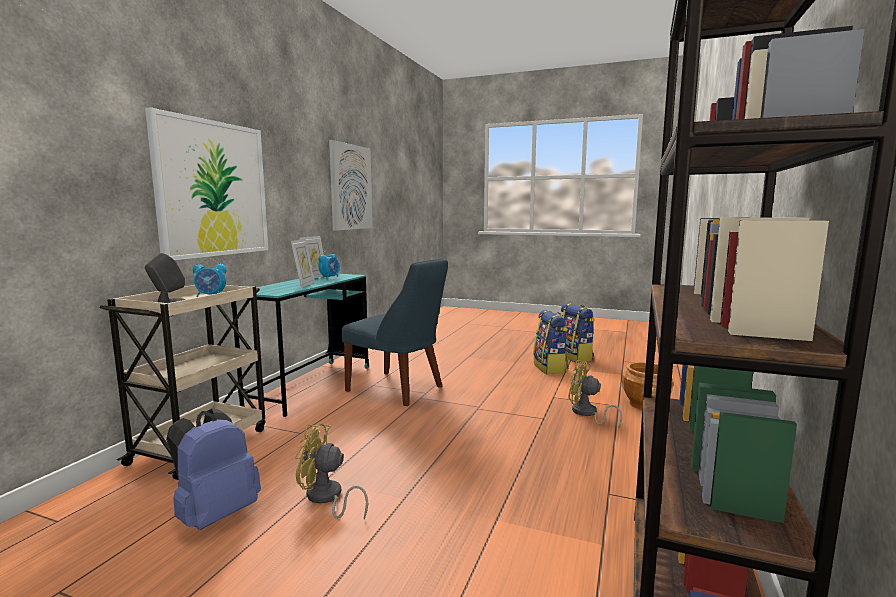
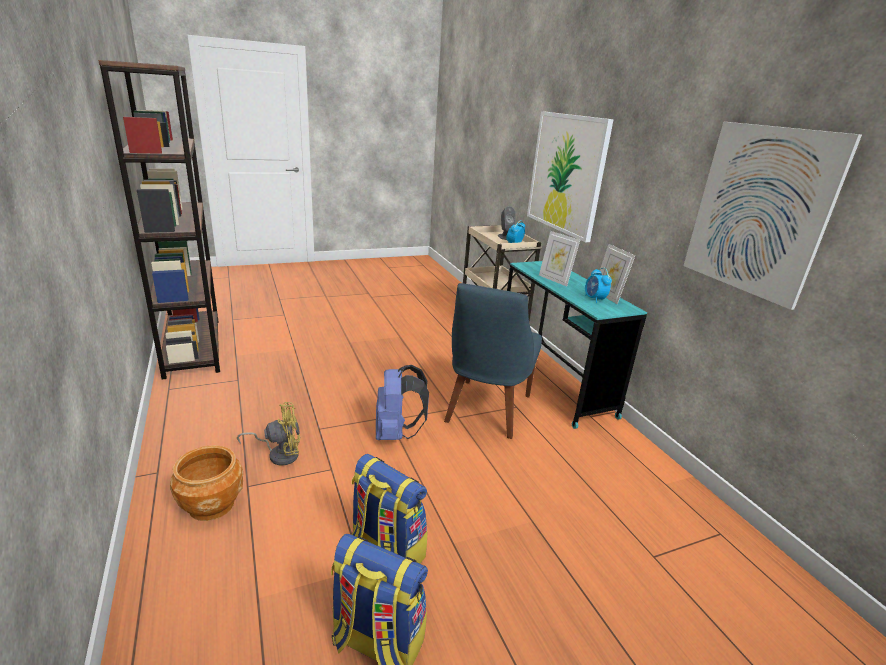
camera: 135 degrees right, 15 degrees up
(215, 514) = (414, 315): blue backpack -> blue backpack (396, 434)
(327, 498) = (384, 331): yellow fan -> none
(398, 389) = (486, 410): blue chair -> blue chair turned 60 degrees counterclockwise

